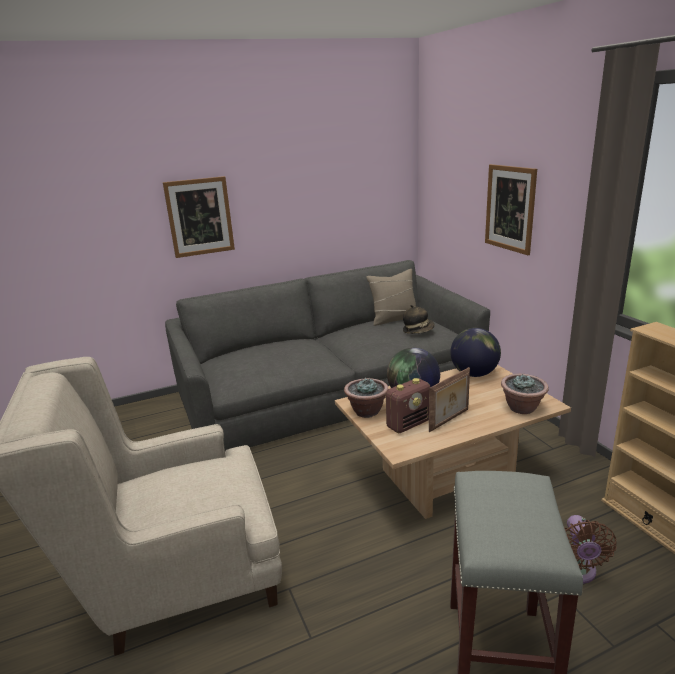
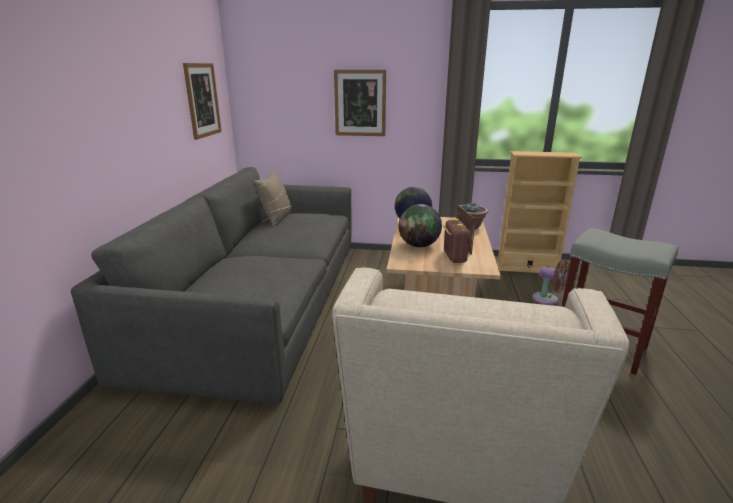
camera: 60 degrees left, 0 degrees up
(200, 217) = (80, 129): picture -> picture (202, 100)
(366, 411) = (420, 263): potted plant -> none
(418, 330) = (313, 218): hat -> none

